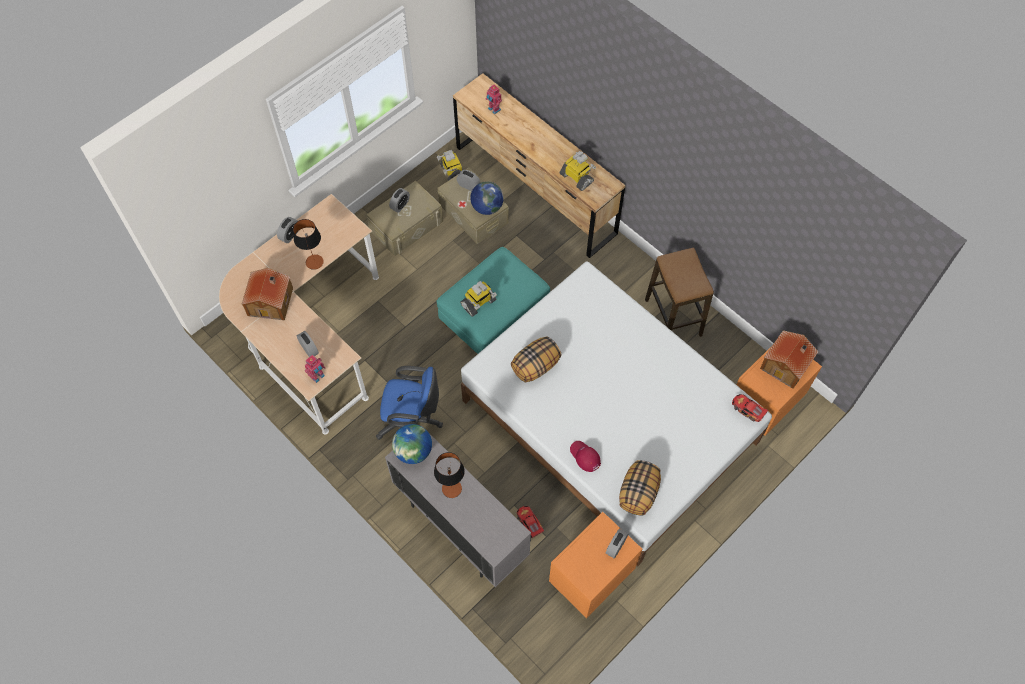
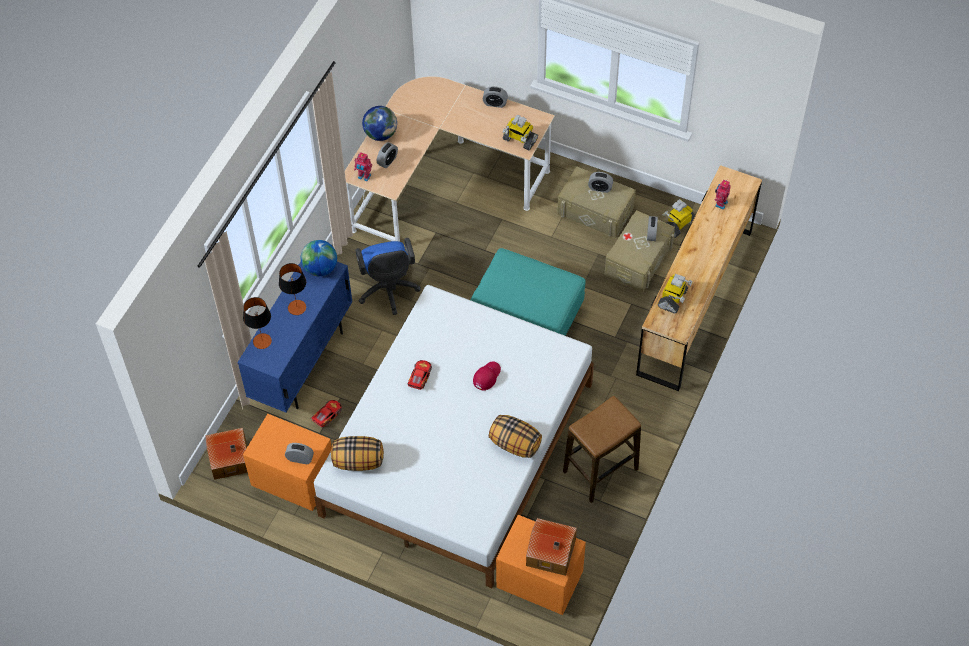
camera: 70 degrees right, 5 degrees down
(271, 301) = (422, 117): toy house -> toy house (231, 460)
(314, 262) = (476, 131): table lamp -> table lamp (262, 341)
(460, 527) = (303, 363): grey cabinet -> blue cabinet
(478, 303) = (507, 278): toy robot -> toy robot (519, 140)
(487, 207) = (634, 257): globe -> globe (380, 134)
(535, 366) = (454, 340): pillow -> pillow (514, 444)
(584, 456) = (378, 407): red cap -> red cap (486, 376)
(747, 410) = (483, 530): toy car -> toy car (419, 377)

